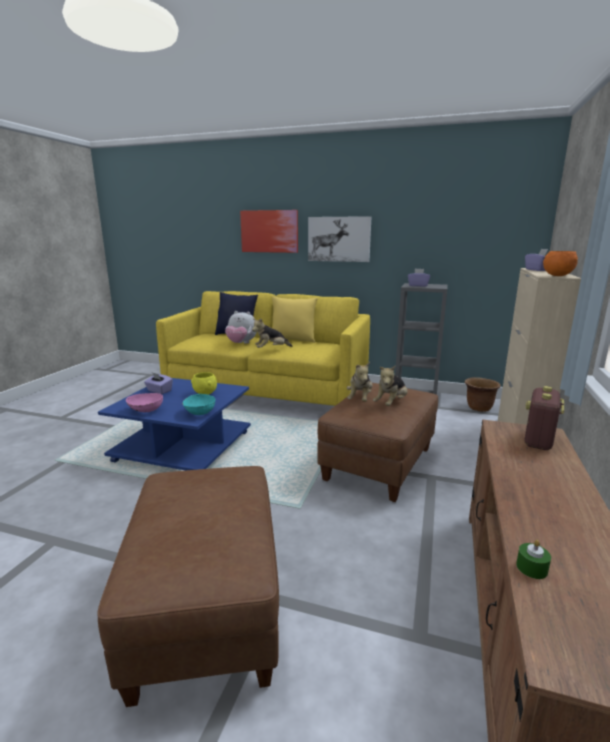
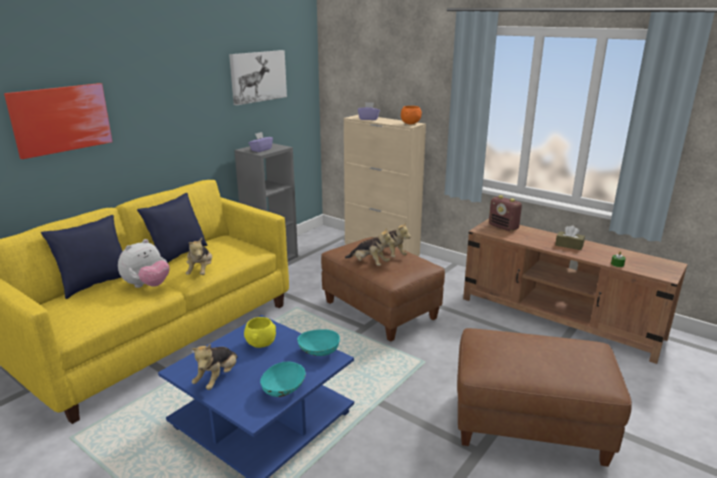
camera: 70 degrees left, 5 degrees up
(145, 411) = (284, 391): pink bowl -> turquoise bowl
(159, 391) = (217, 378): purple tissue box -> plush toy
(293, 341) = (178, 255): yellow pillow -> blue pillow
(339, 239) = (159, 114): picture -> picture (258, 76)
(479, 408) = (318, 242): brown planter -> none
(551, 504) = (569, 245): none -> brown tissue box

